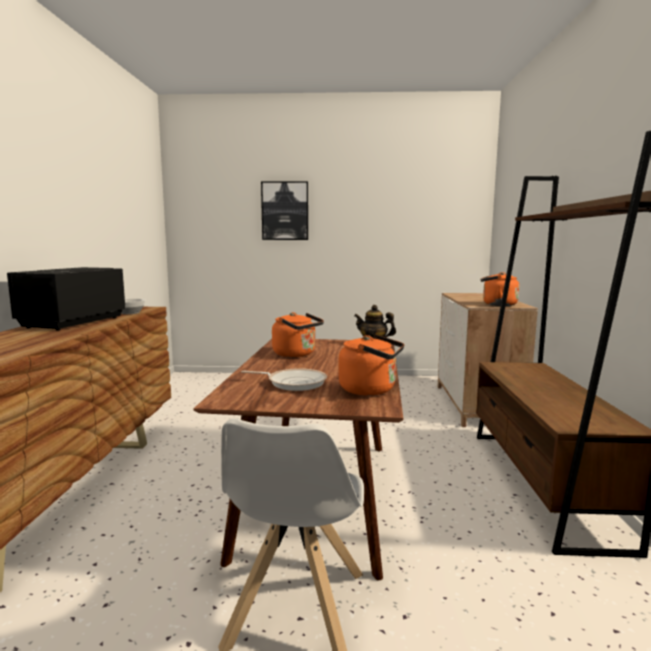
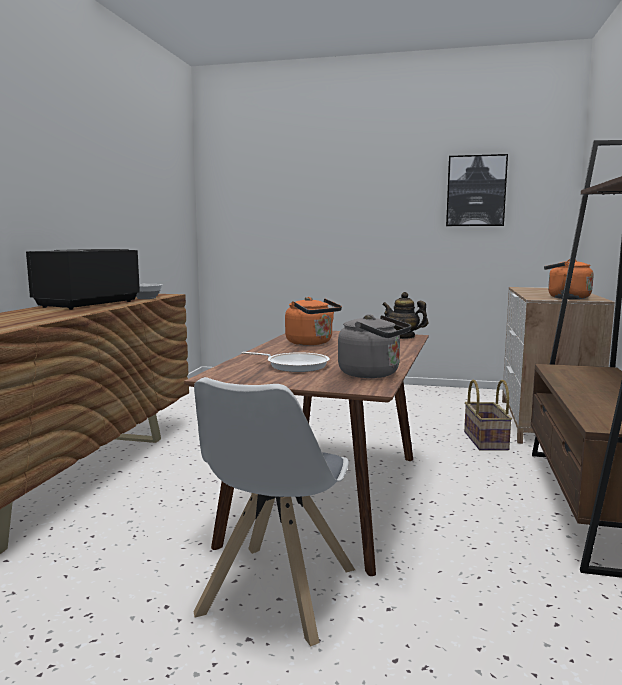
camera: 10 degrees right, 0 degrees up
(285, 211) = (327, 192): picture -> picture (476, 191)
(371, 390) = (373, 374): orange kettle -> grey kettle
(435, 426) = (484, 441): none -> basket

